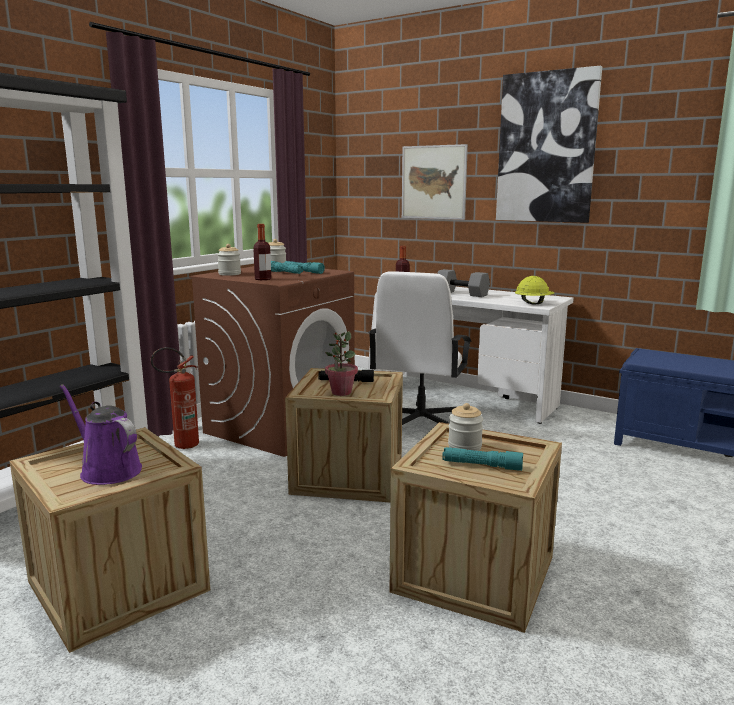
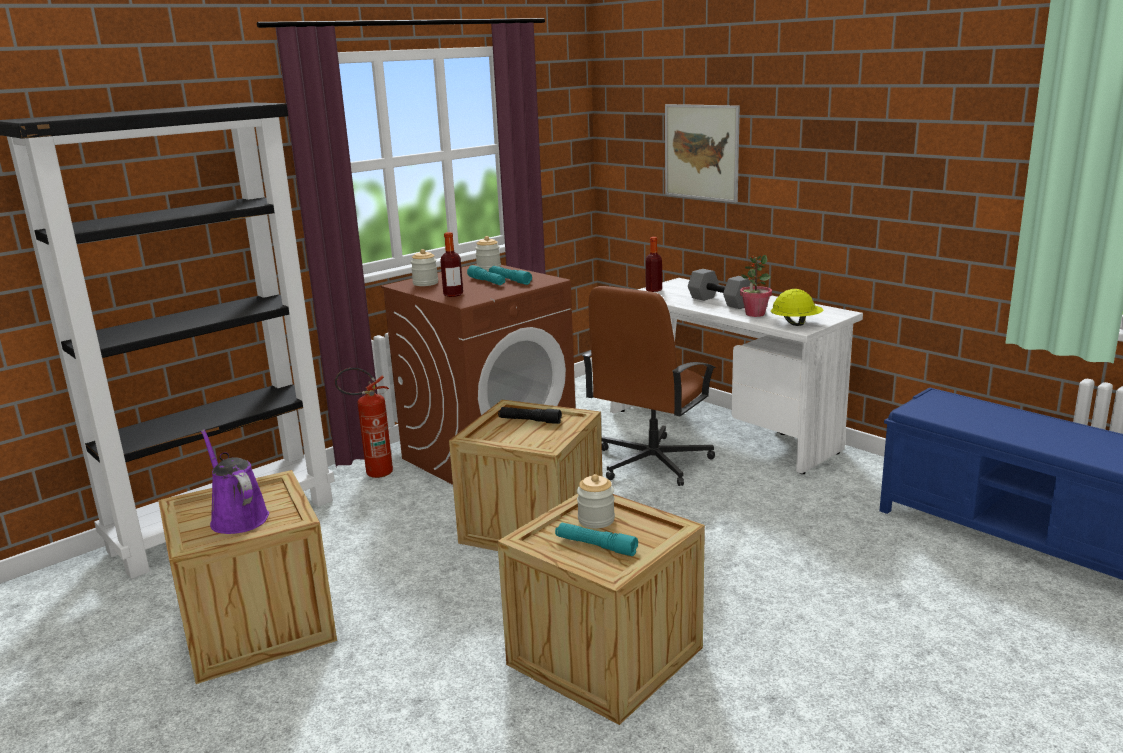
camera: 15 degrees right, 5 degrees up
(341, 392) = (514, 436): potted plant -> potted plant (754, 314)
(419, 423) = (651, 462): white office chair -> brown office chair
(546, 148) = (832, 116): picture -> none

